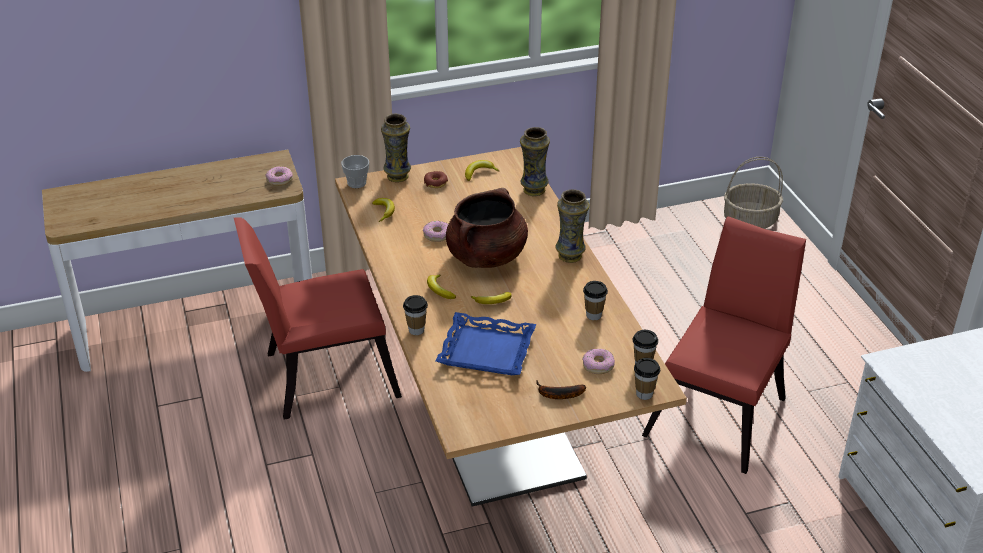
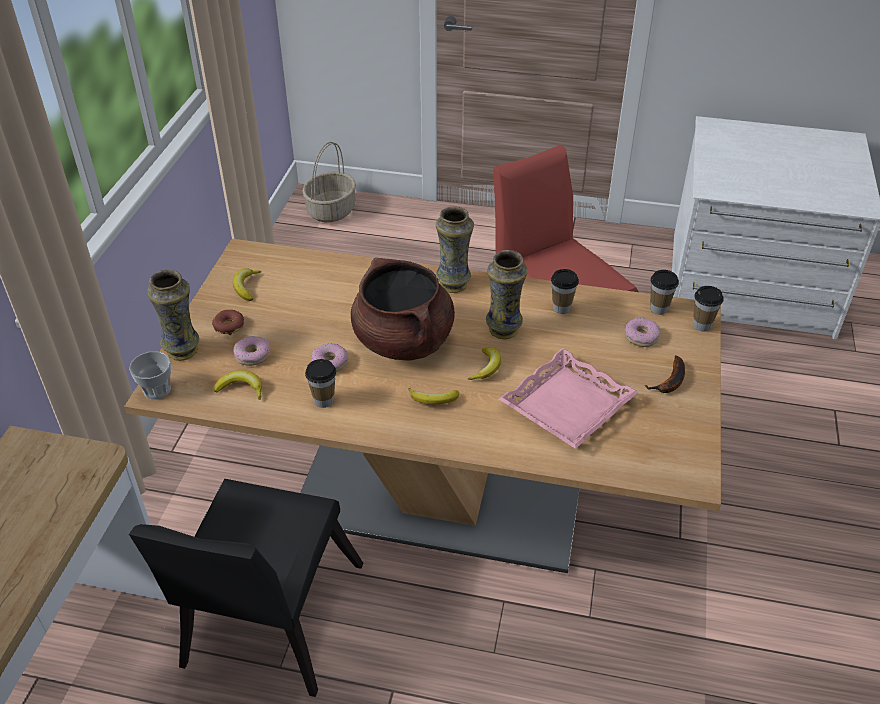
camera: 60 degrees left, 5 degrees up
(279, 180) = (71, 459): donut -> donut (252, 355)
(322, 375) = (267, 624): red chair -> black chair
(416, 330) = (492, 447): cup -> cup (324, 400)
(487, 350) = (566, 404): blue tray -> pink tray
(533, 190) = (318, 263): vase -> vase (503, 330)

